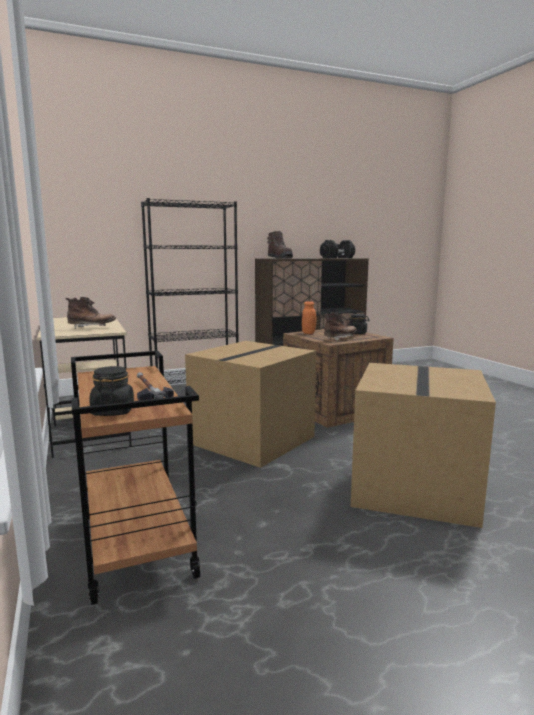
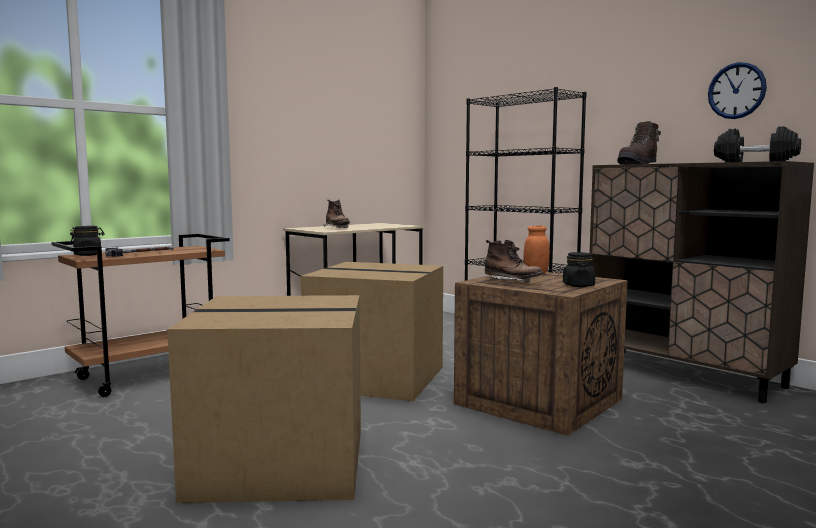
camera: 70 degrees right, 5 degrees down
(311, 217) = (736, 91): none -> wall clock

